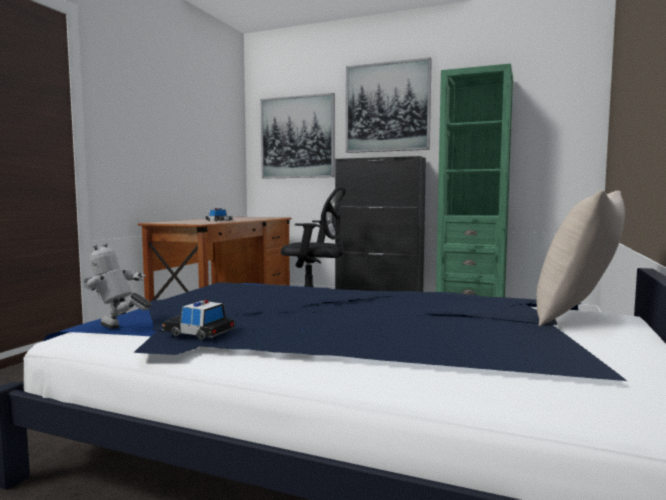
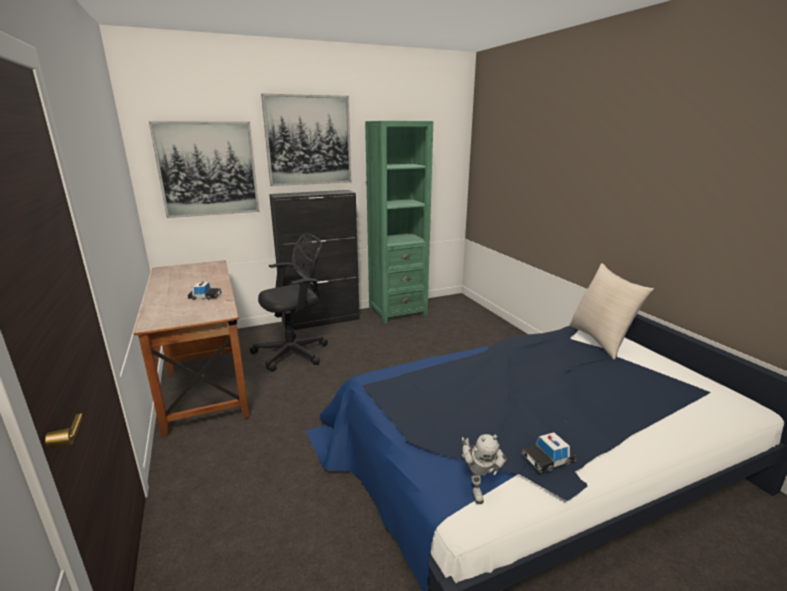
camera: 45 degrees left, 15 degrees up
(118, 330) = (477, 487): toy robot -> toy robot turned 75 degrees counterclockwise

